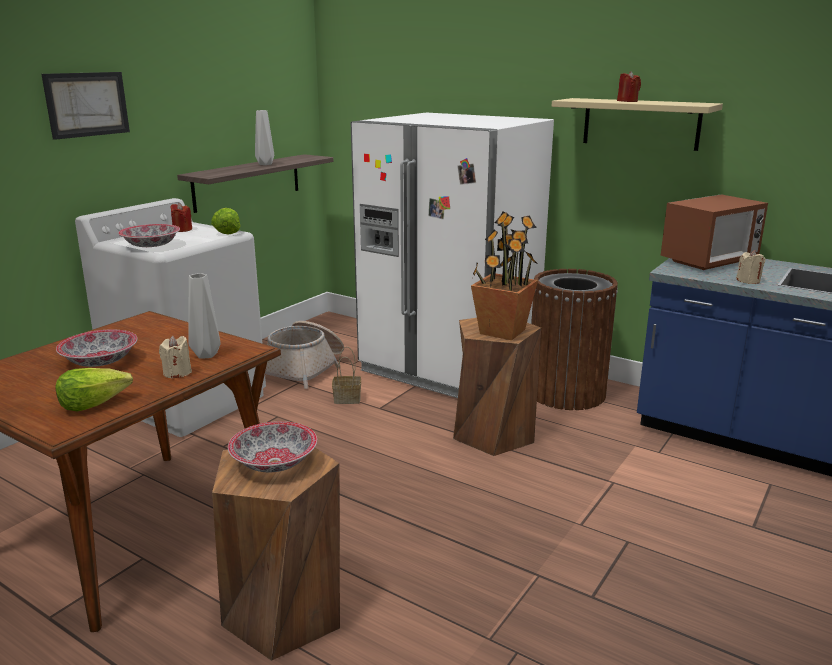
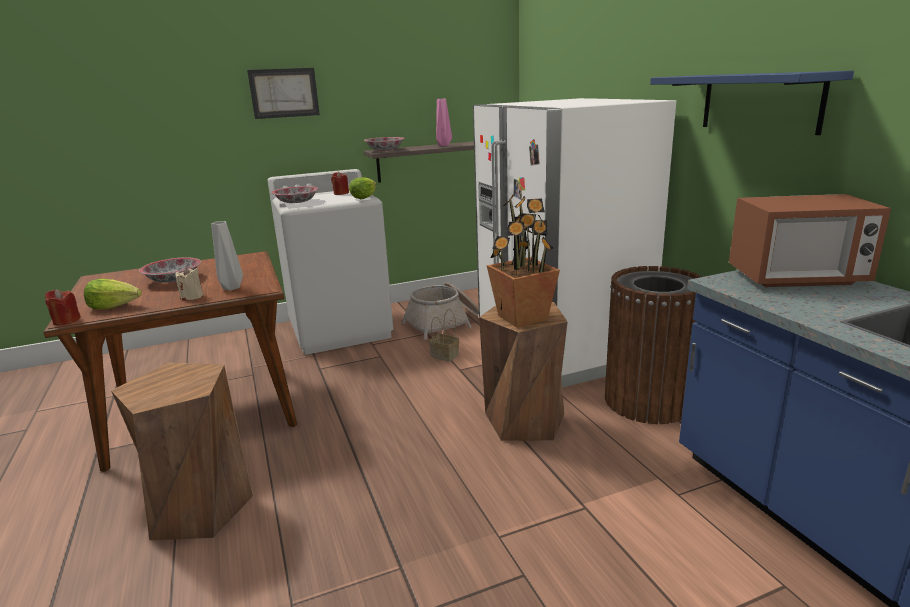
camera: 35 degrees right, 0 degrees up
(266, 164) = (444, 145): grey vase -> pink vase
(274, 462) = (176, 380): bowl -> bowl (385, 150)
(627, 101) = (730, 74): red candle -> red candle (66, 321)
(641, 123) = (760, 102): beige shelf -> blue shelf
(748, 281) = (802, 309): beige candle -> none

